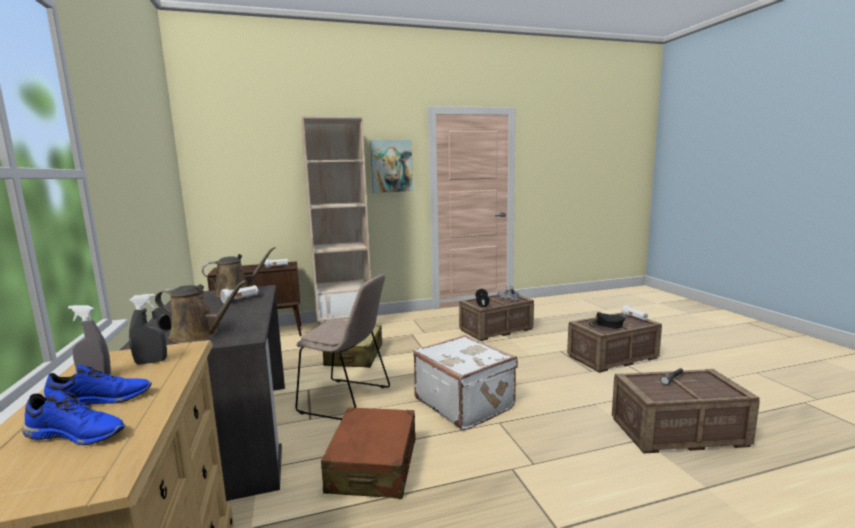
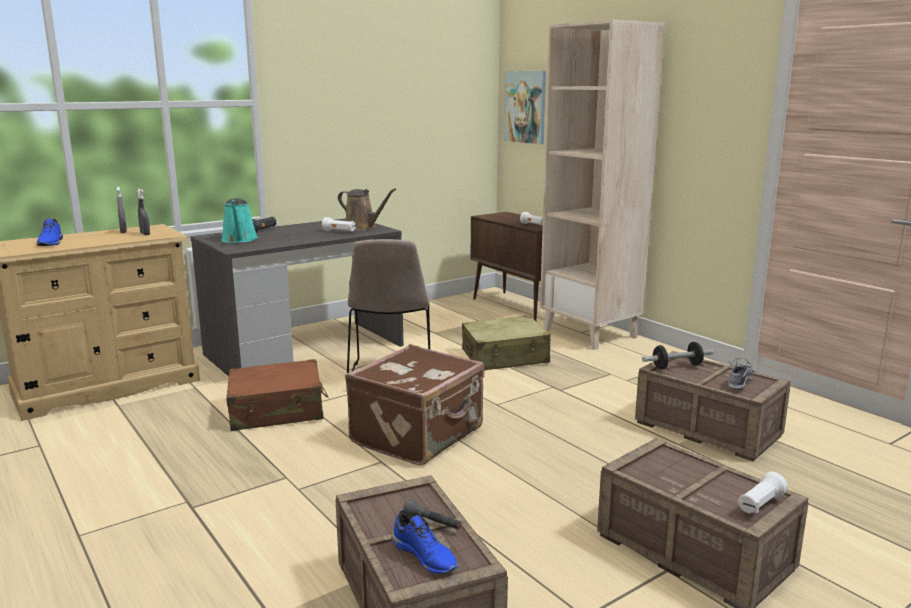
camera: 70 degrees right, 5 degrees up
(101, 400) = (90, 238): blue shoe -> blue shoe (425, 556)
(198, 335) = (239, 240): brown watering can -> turquoise watering can
(391, 166) = (709, 97): picture -> picture (526, 107)
(465, 403) = (419, 436): white suitcase -> brown suitcase
(606, 325) = (674, 472): black cap -> none

